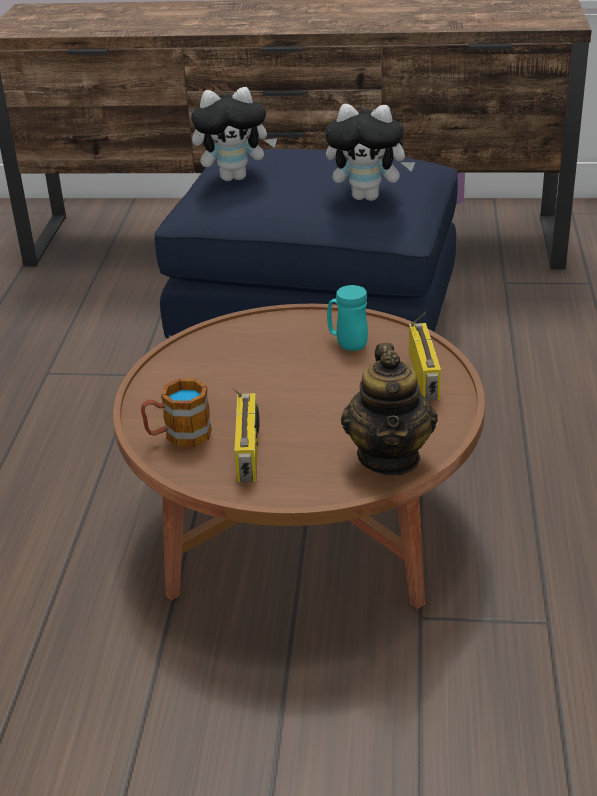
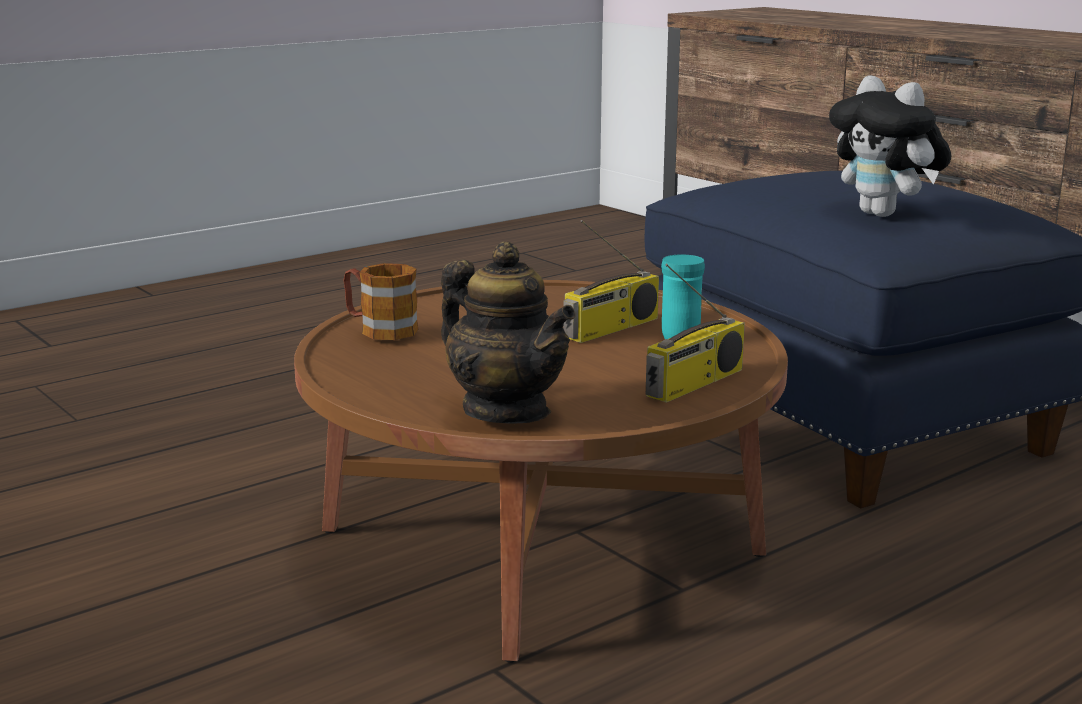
camera: 45 degrees right, 15 degrees down
(235, 177) = (782, 175): plush toy -> none
(249, 453) = (406, 363): radio -> radio (611, 329)
(389, 457) = (506, 411): teapot -> teapot turned 90 degrees counterclockwise

